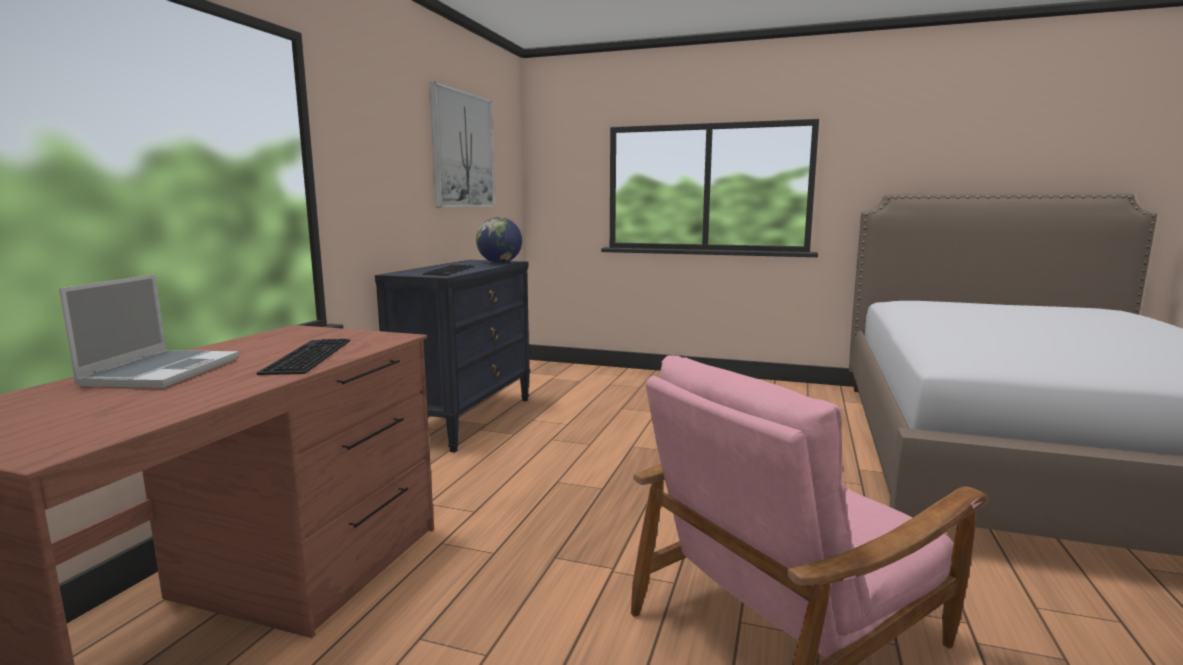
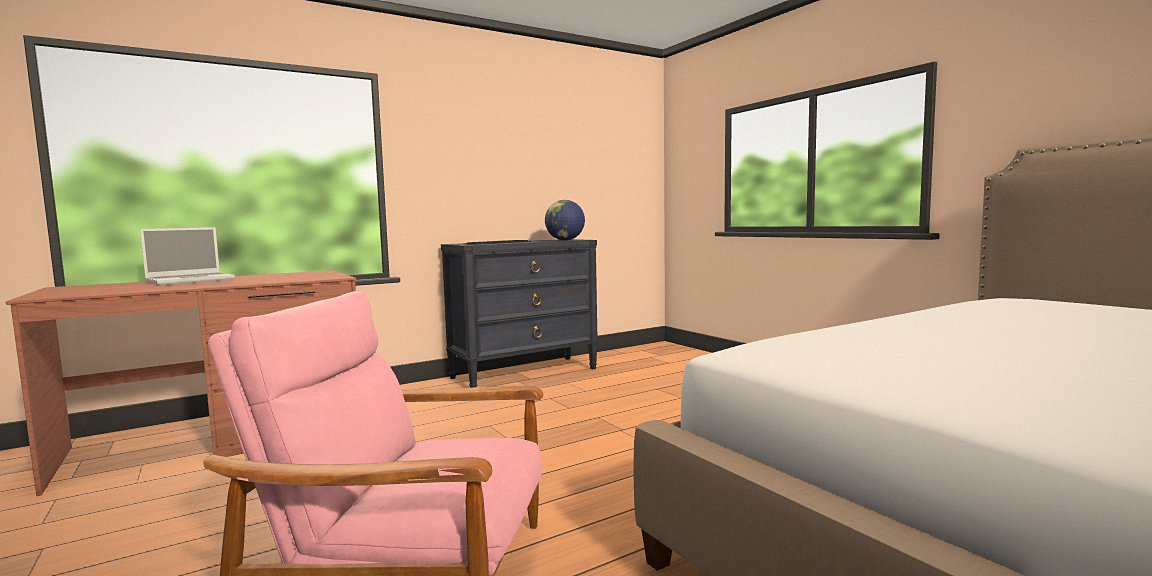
camera: 40 degrees right, 5 degrees down
(306, 355) = (259, 280): keyboard -> none
(463, 150) = (564, 146): picture -> none

